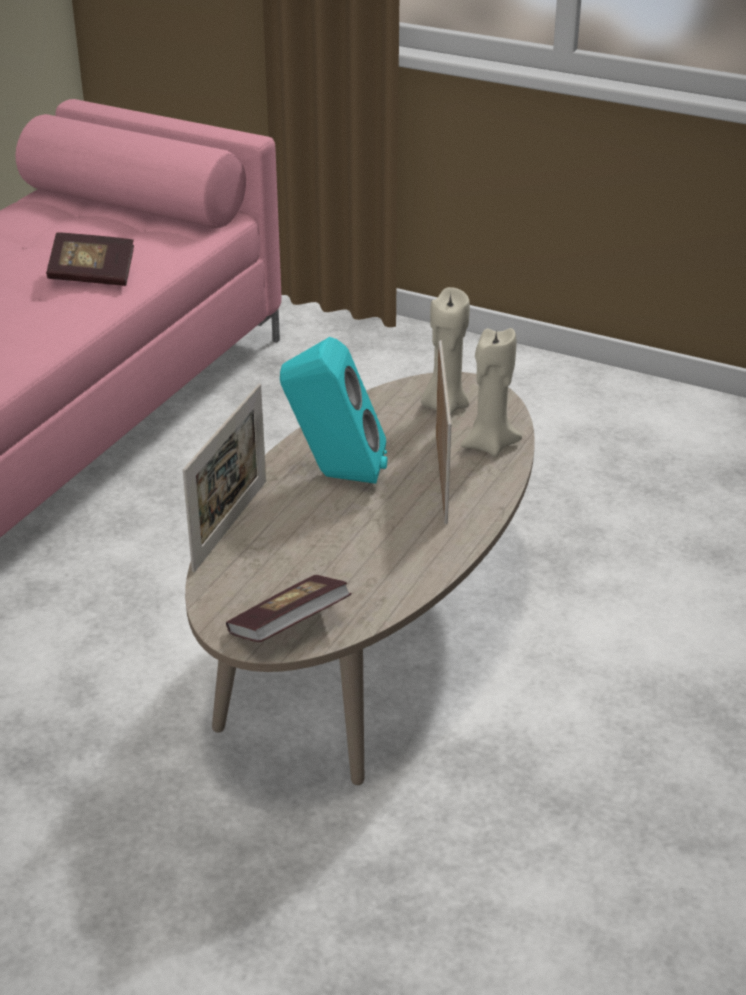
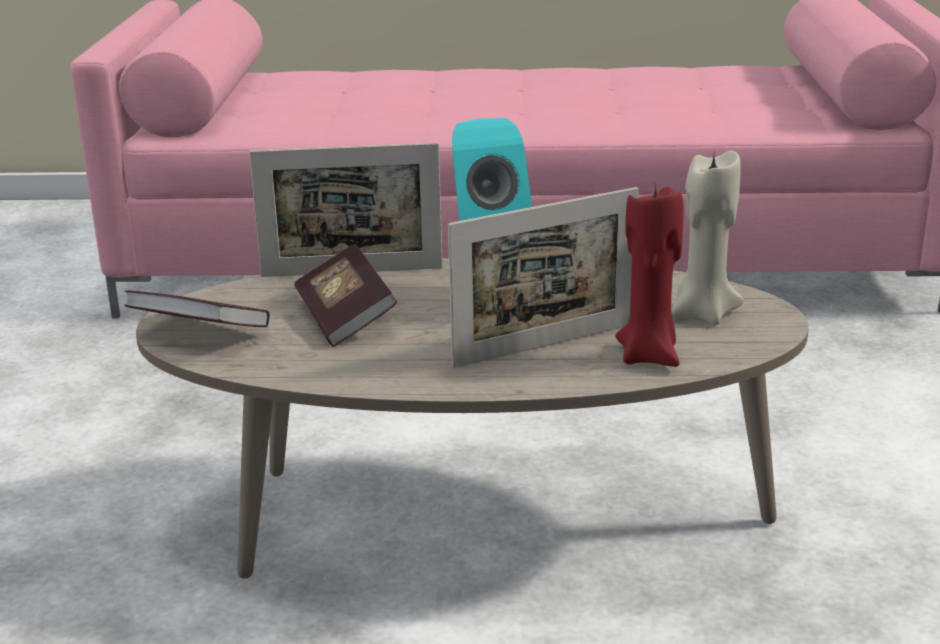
camera: 65 degrees right, 10 degrees down
(92, 276) = (675, 109): book -> book (345, 318)
(489, 445) = (649, 356): beige candle -> red candle

